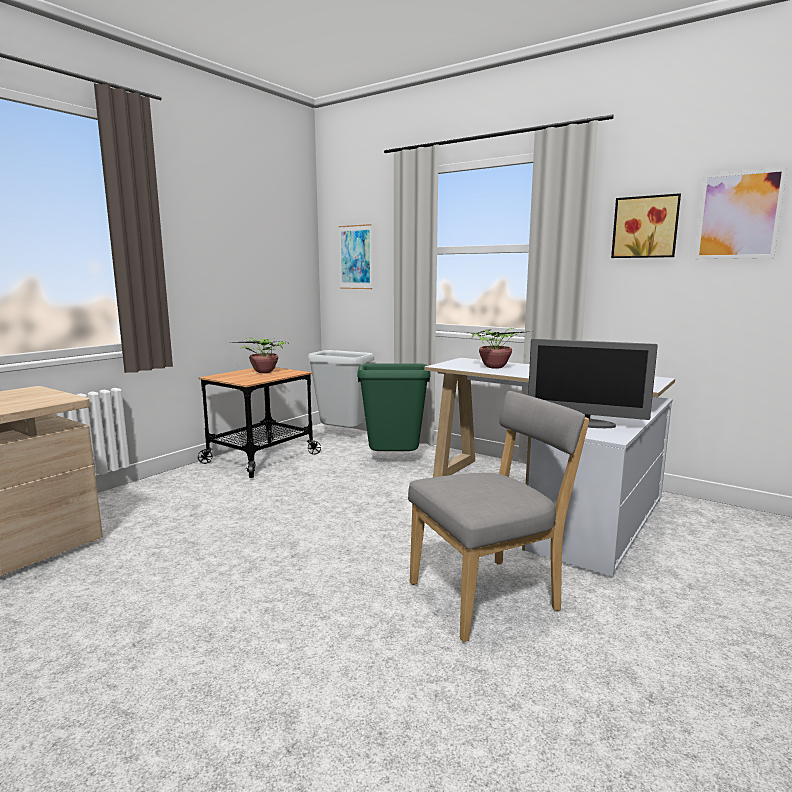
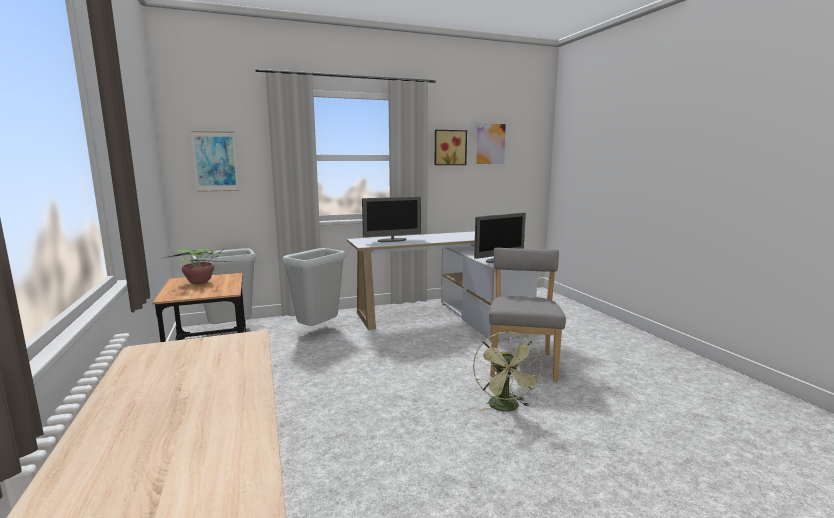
camera: 55 degrees left, 0 degrees up
(332, 619) = (506, 408): none -> green fan
(394, 460) = (318, 330): green trash can -> grey trash can
(493, 367) = (392, 240): potted plant -> monitor

